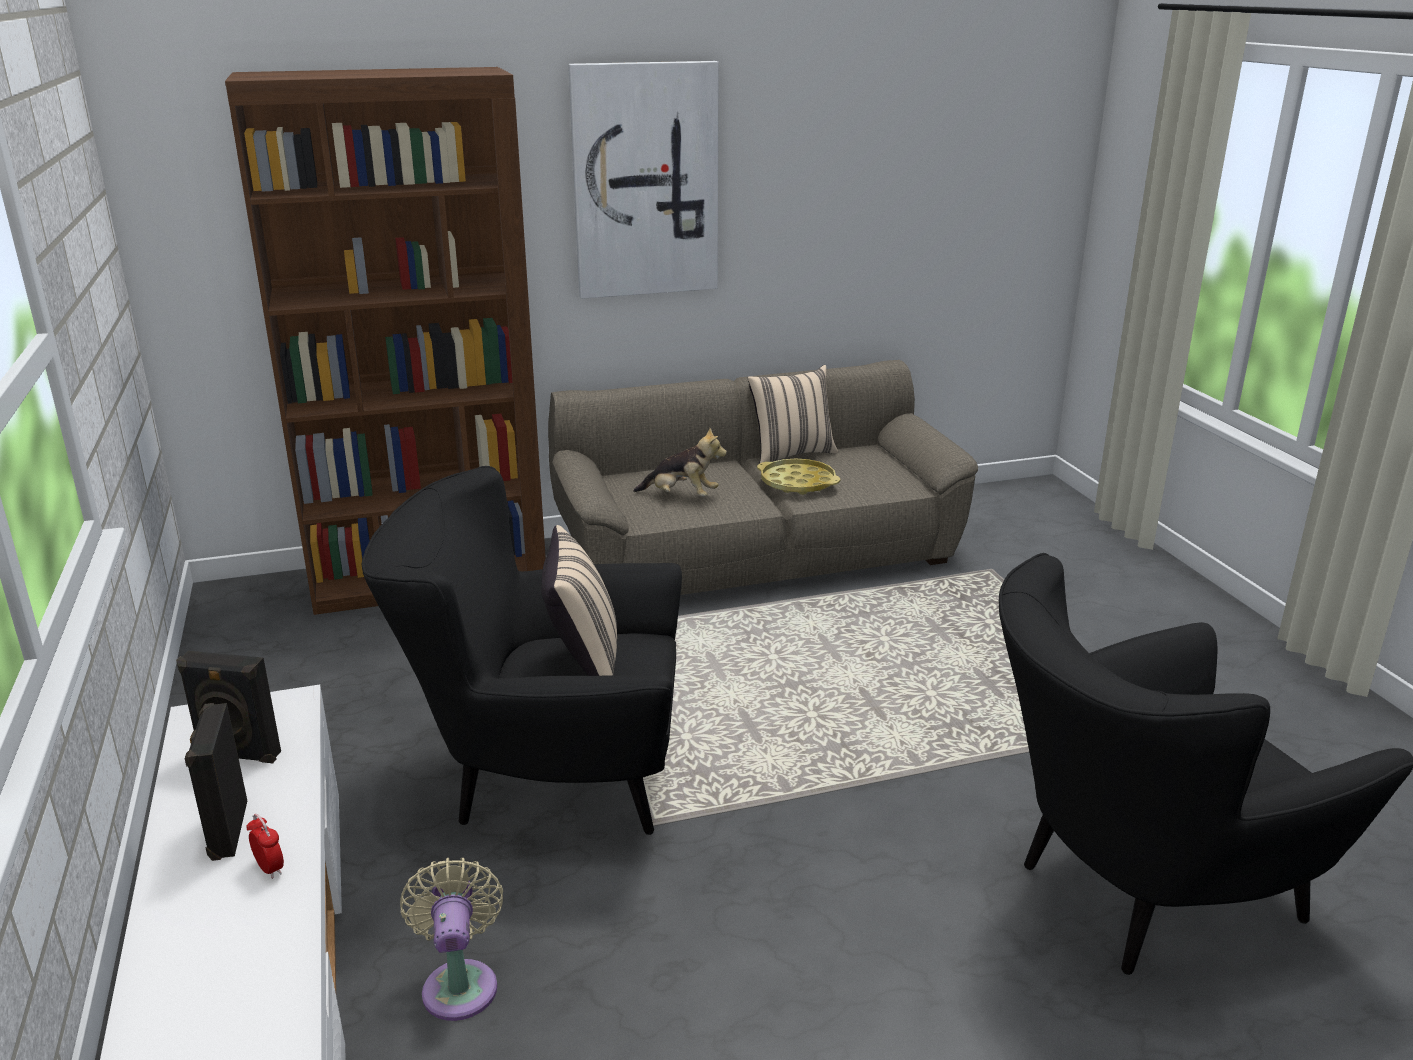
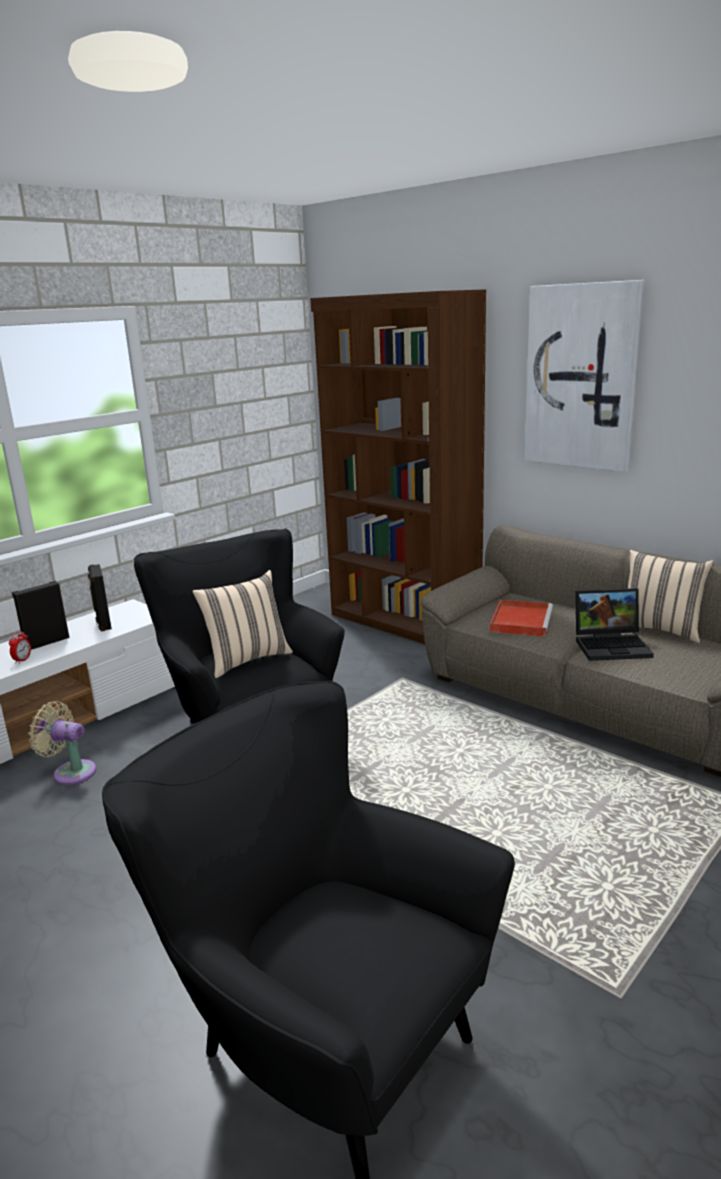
camera: 60 degrees right, 5 degrees down
(460, 983) = (71, 772): beige fan -> beige fan turned 120 degrees counterclockwise
(681, 496) = (520, 620): plush toy -> red tray
(797, 483) = (612, 645): yellow tray -> laptop

